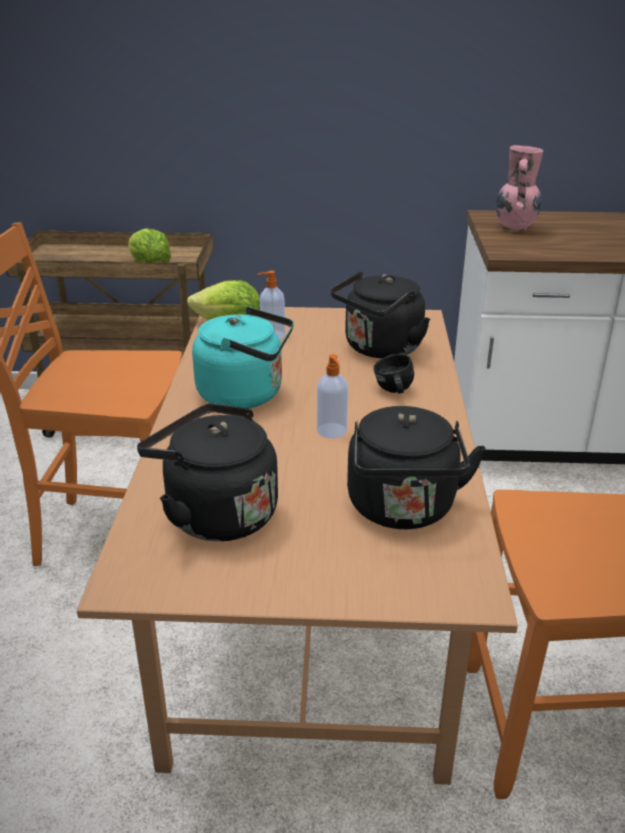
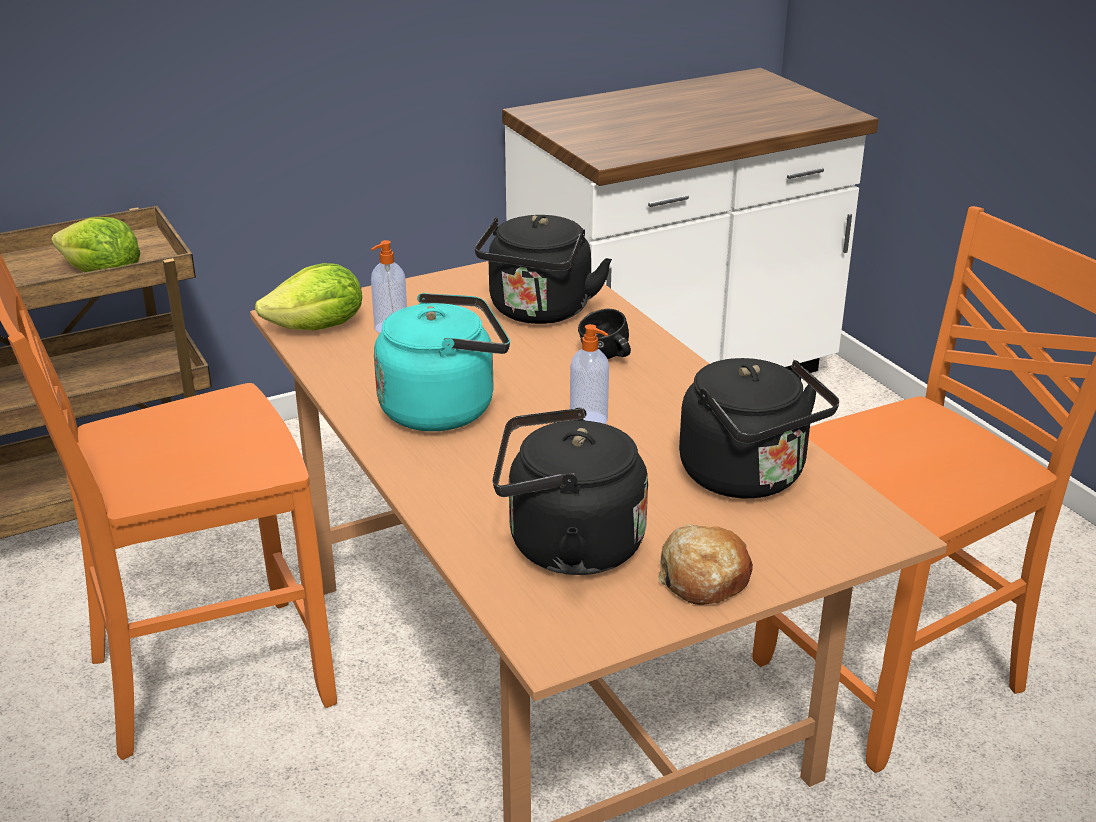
camera: 30 degrees left, 0 degrees up
(284, 575) = (704, 578): none -> bread
(515, 229) = (586, 125): pink vase -> none

